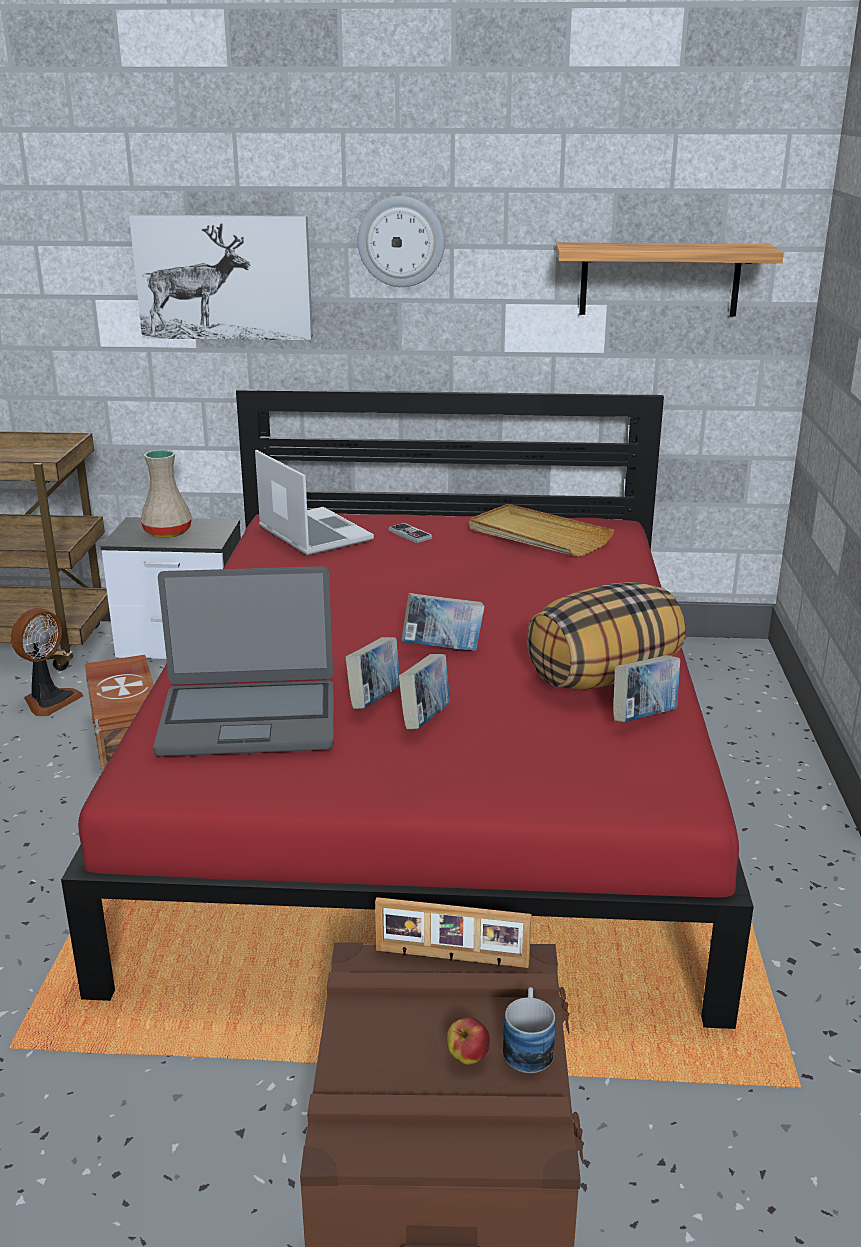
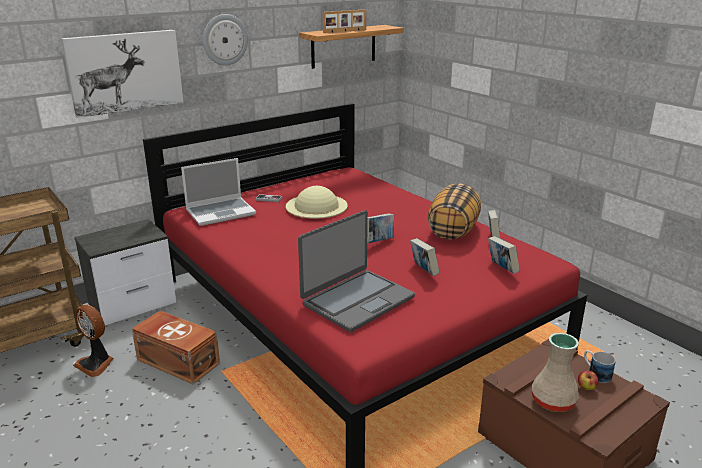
camera: 40 degrees left, 0 degrees up
(49, 700) = (96, 364): fan -> fan turned 135 degrees clockwise
(167, 532) = (118, 237): beige vase -> beige vase (552, 401)
(312, 534) = (221, 212): laptop -> laptop turned 135 degrees clockwise
(374, 701) = (391, 272): book -> book (501, 269)
(451, 958) = (529, 360): picture frame -> picture frame (345, 31)
(453, 564) = (316, 206): none -> beige hat
(538, 536) = (329, 183): beige tray -> none

